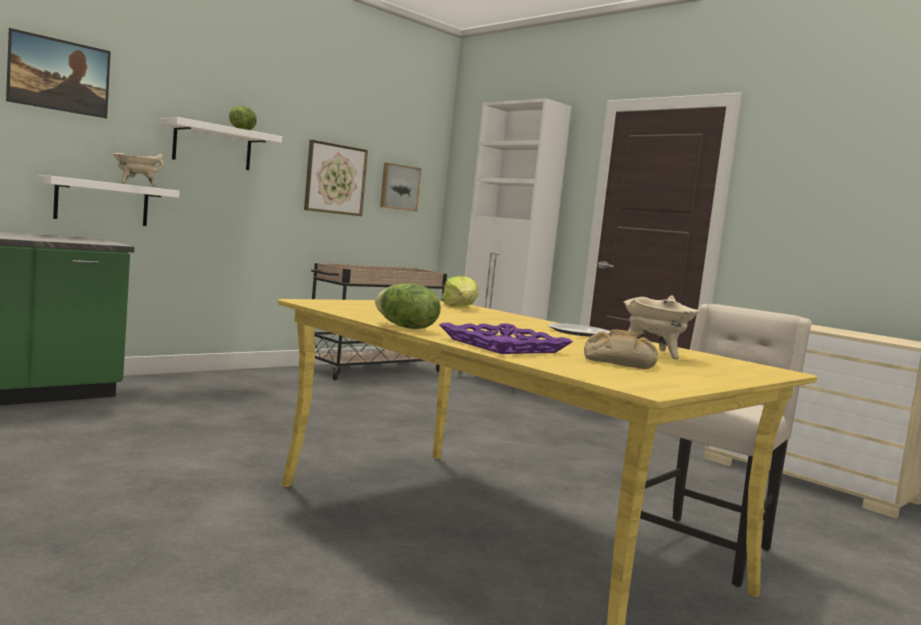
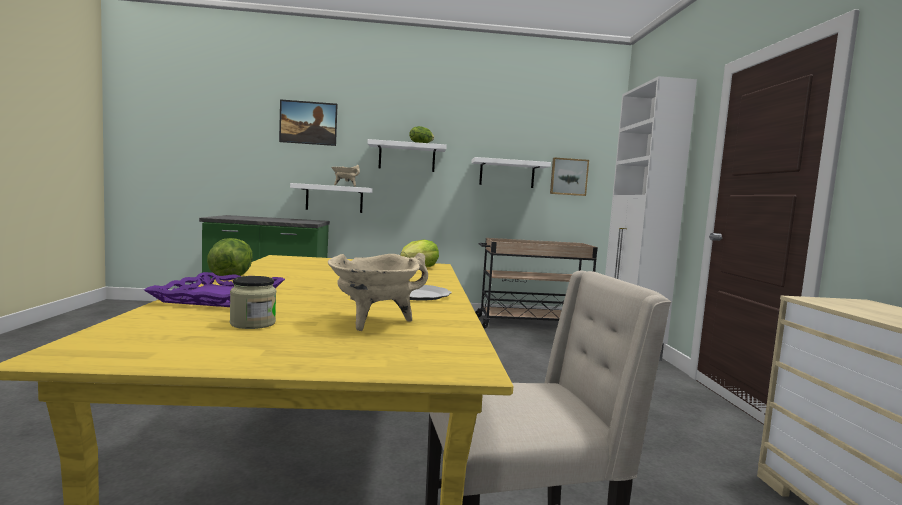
camera: 40 degrees right, 0 degrees up
(335, 179) = (507, 173): picture -> white shelf
(618, 362) = (253, 323): bread -> jar

